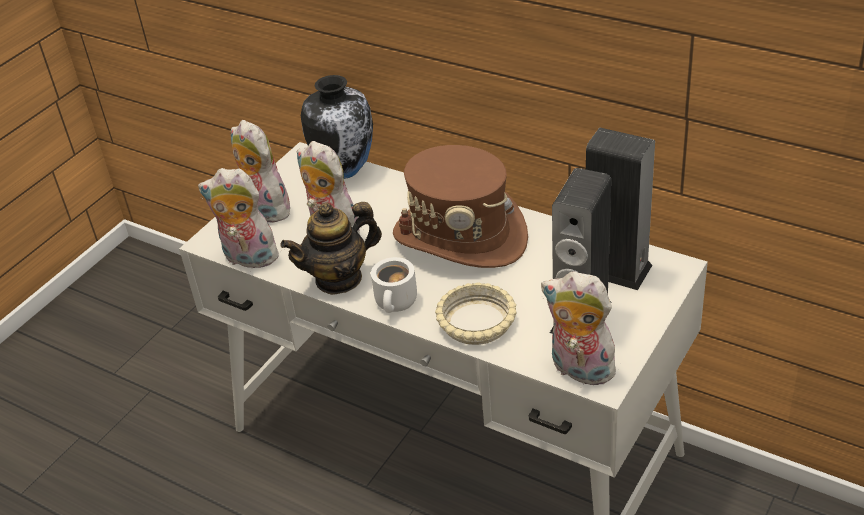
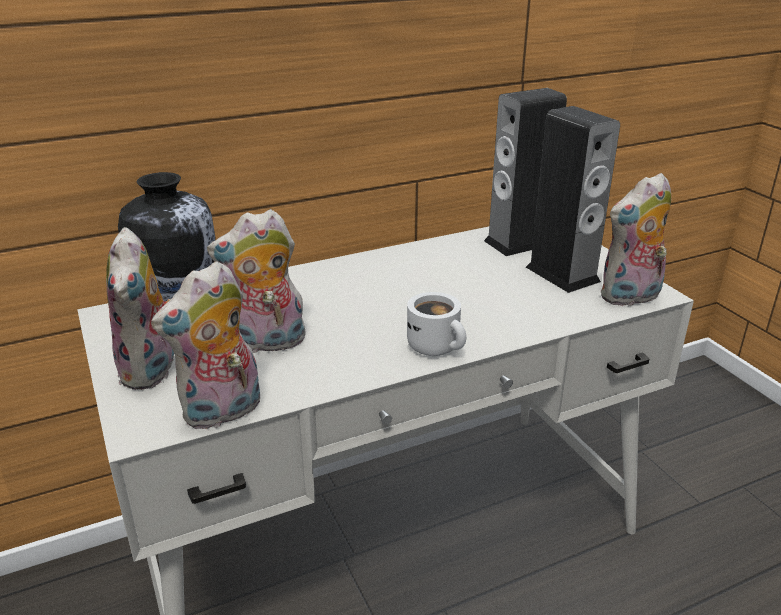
camera: 60 degrees left, 10 degrees down
(264, 210) = (152, 370): plush toy -> plush toy turned 90 degrees counterclockwise
(339, 278) = (351, 365): teapot -> none
(460, 237) = (383, 284): brown hat -> none
(477, 321) = (515, 317): beige bowl -> none

